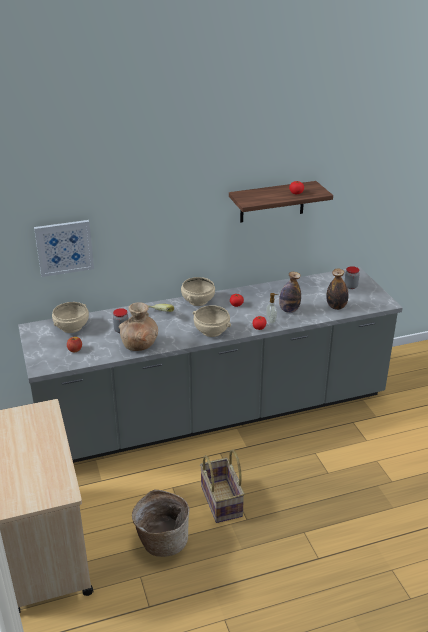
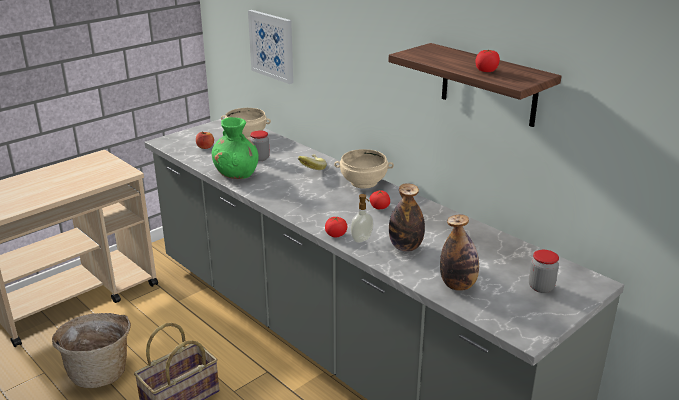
camera: 65 degrees right, 5 degrees down
(140, 345) = (237, 174): brown vase -> green vase
(212, 331) = (300, 206): beige bowl -> none

